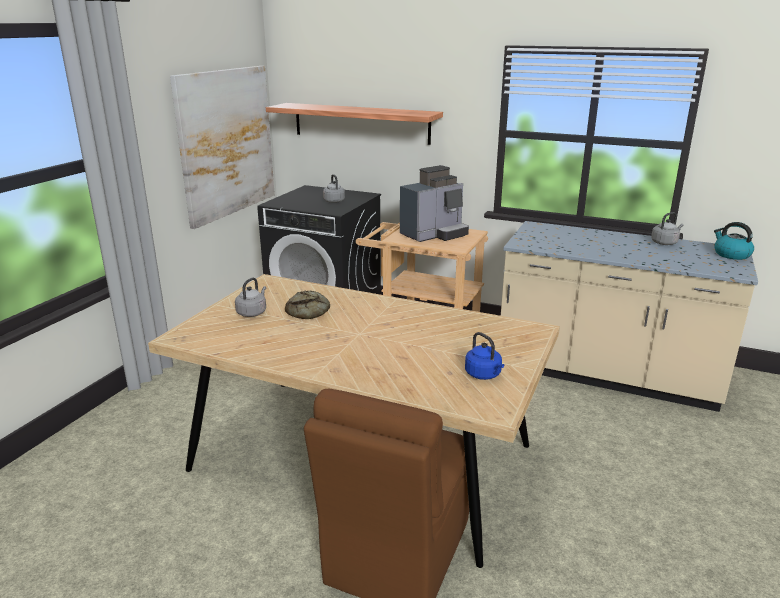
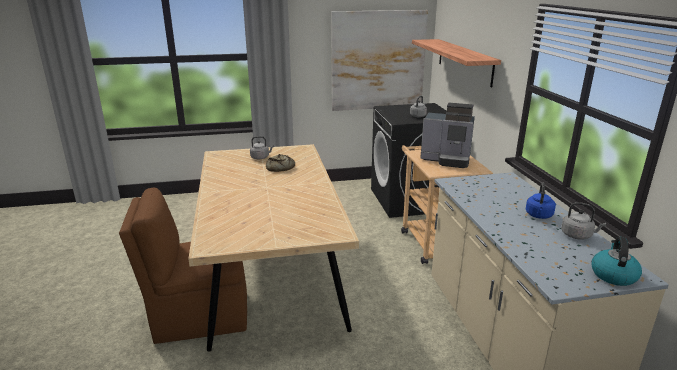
camera: 55 degrees right, 0 degrees up
(484, 375) = (250, 233): blue kettle -> blue kettle (538, 216)

